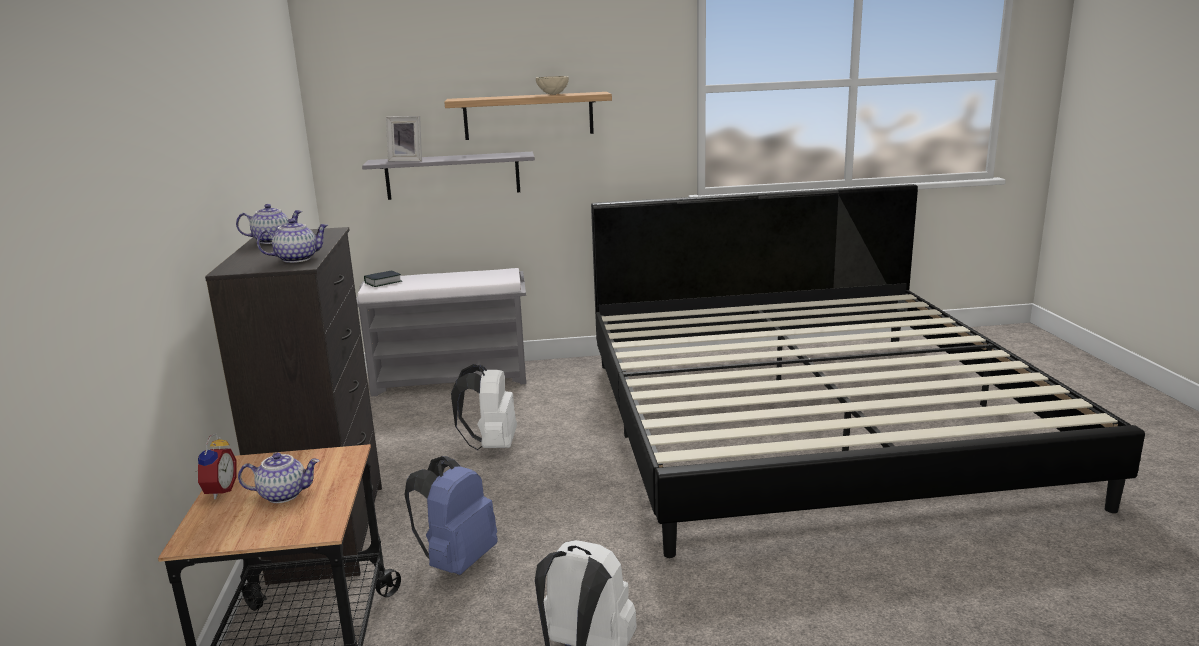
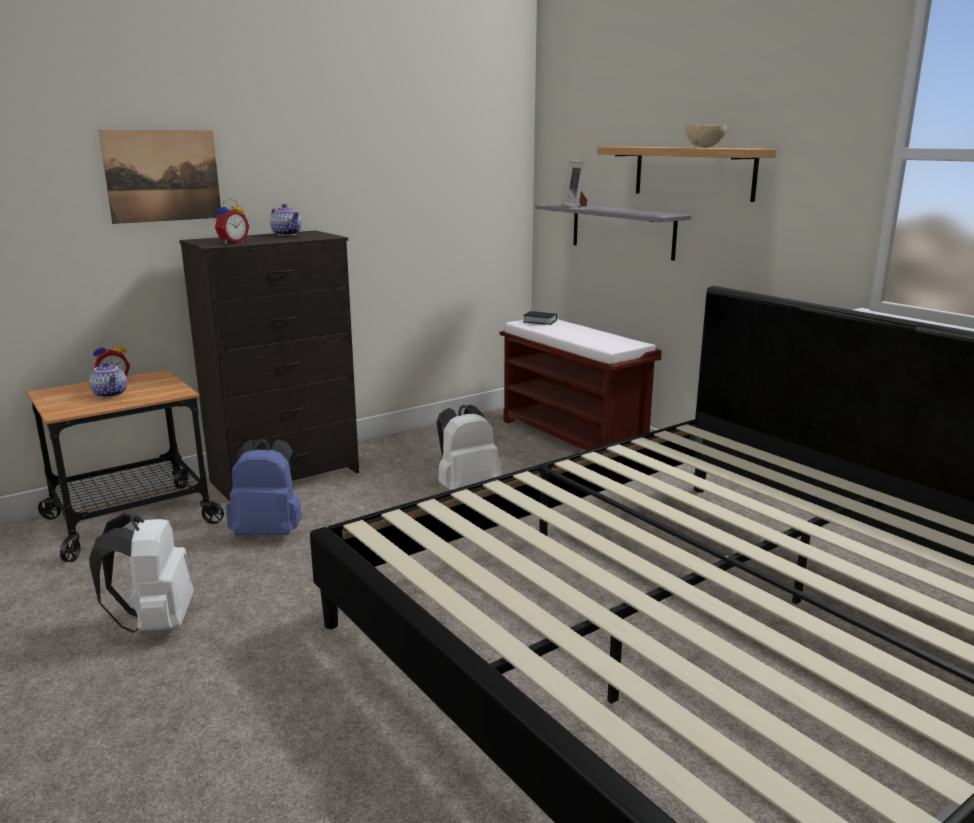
camera: 60 degrees right, 0 degrees up
(166, 193) = (163, 176): none -> picture
(297, 259) = (232, 242): teapot -> alarm clock
(452, 379) = (573, 437): grey bench -> brown bench

